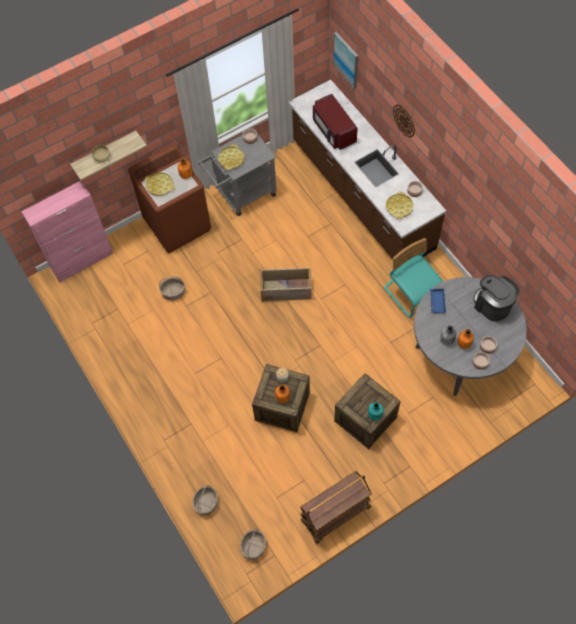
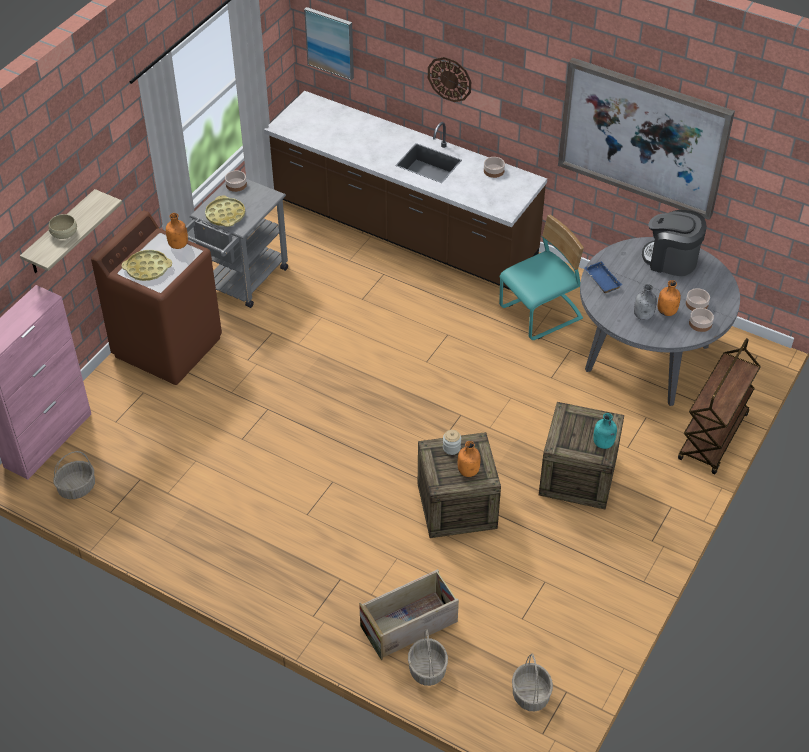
camera: 30 degrees left, 15 degrees down
(173, 293) = (213, 430): basket -> basket (77, 488)
(286, 290) = (373, 368): crate -> crate (409, 624)
(333, 131) = (346, 142): red microwave -> none
(335, 515) = (615, 605): brown cart -> brown cart (713, 438)
(399, 207) = (486, 194): yellow tray -> none
(412, 294) = (541, 314): turquoise chair -> turquoise chair turned 120 degrees clockwise
(500, 221) = (643, 137): none -> picture

